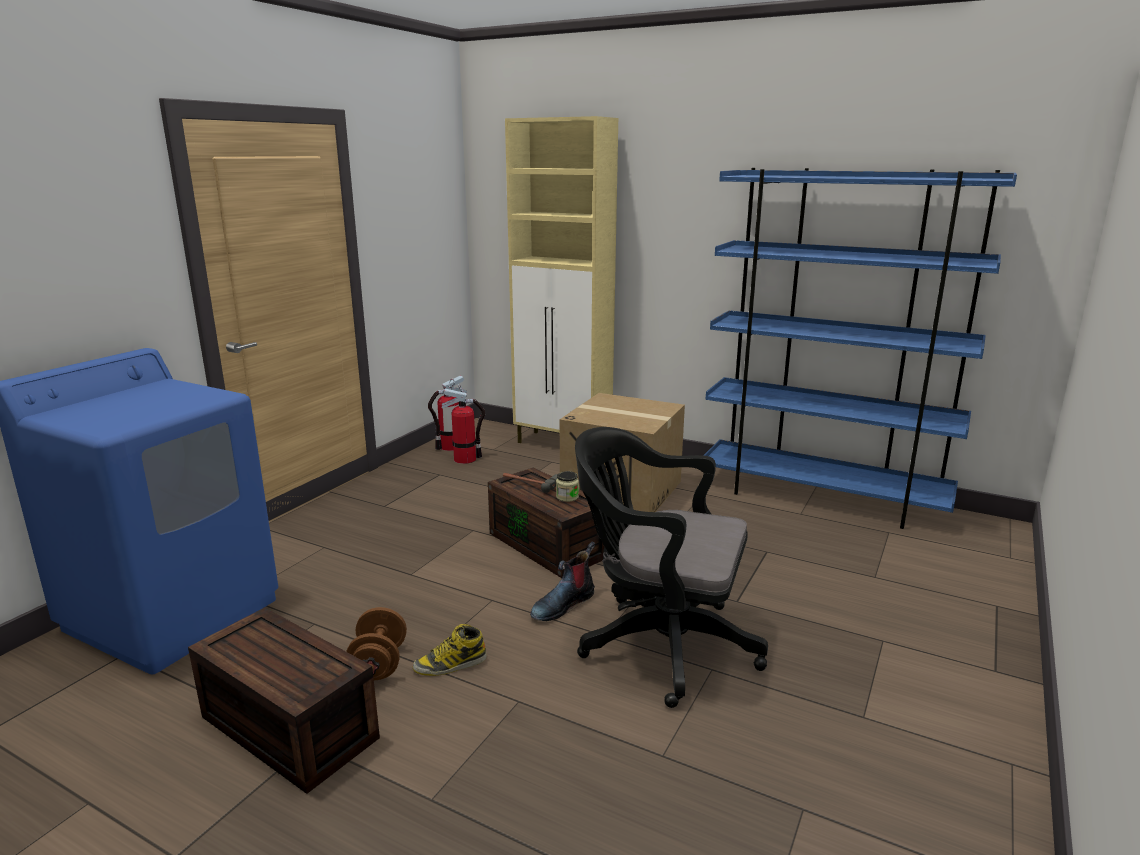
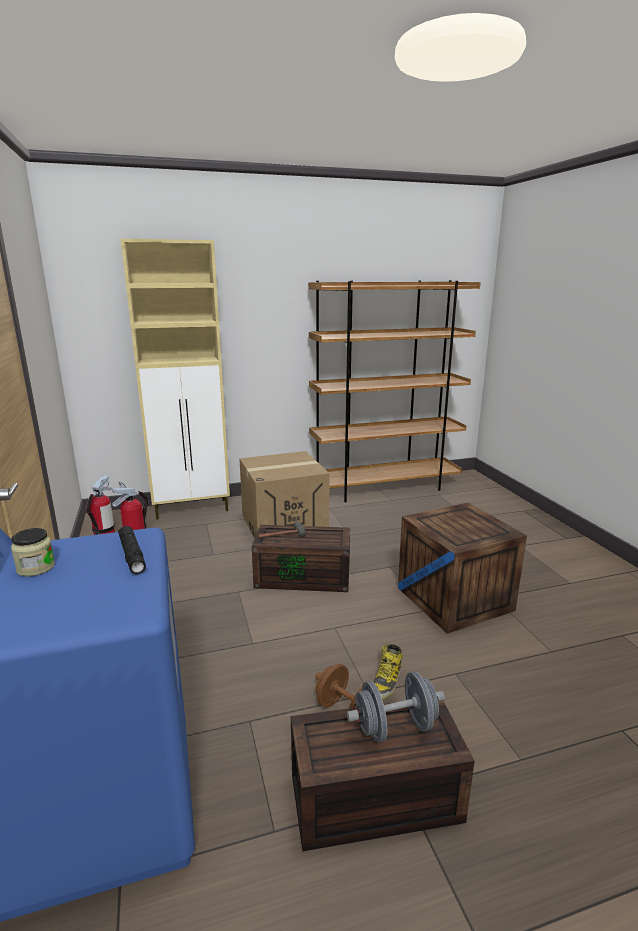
camera: 45 degrees left, 0 degrees up
(187, 403) = (132, 555): none -> black flashlight
(299, 658) = (395, 727): none -> grey dumbbell
(563, 604) = (376, 606): boot -> none
(567, 497) = (320, 534): jar -> jar (36, 568)
(659, 643) = (454, 599): black office chair -> crate
(822, 498) = (385, 488): blue bookcase -> brown bookcase

